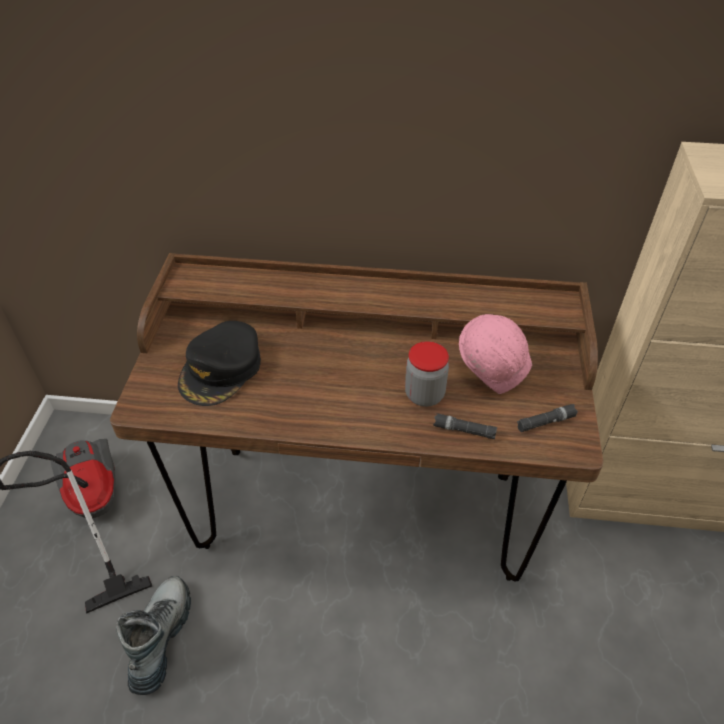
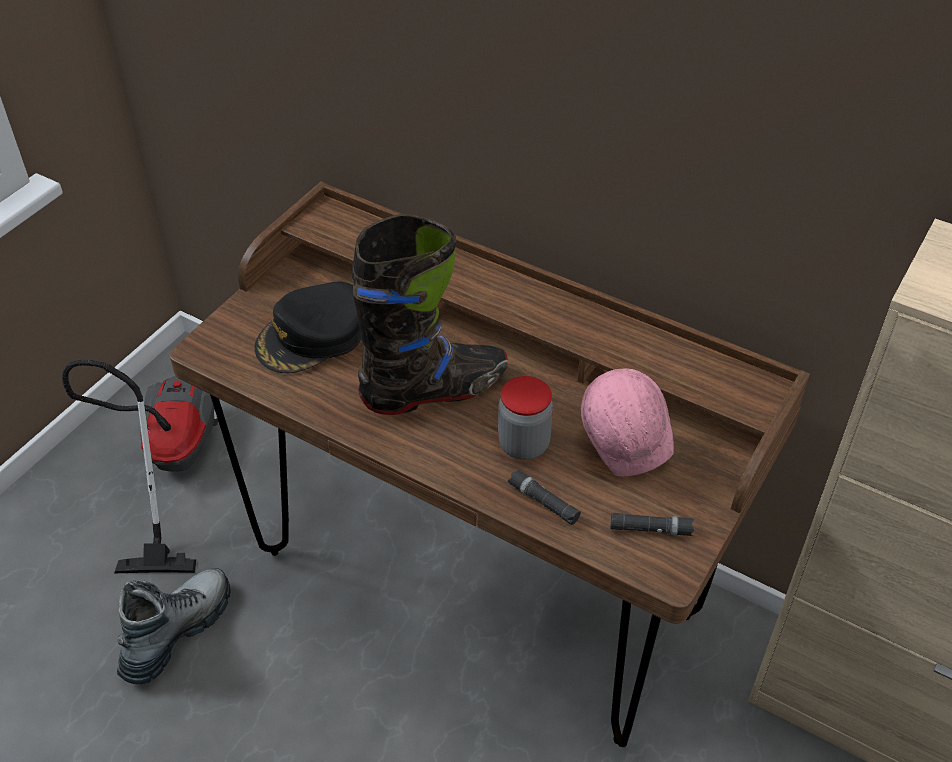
camera: 25 degrees right, 0 degrees up
(337, 378) = (435, 390): none -> black boot

